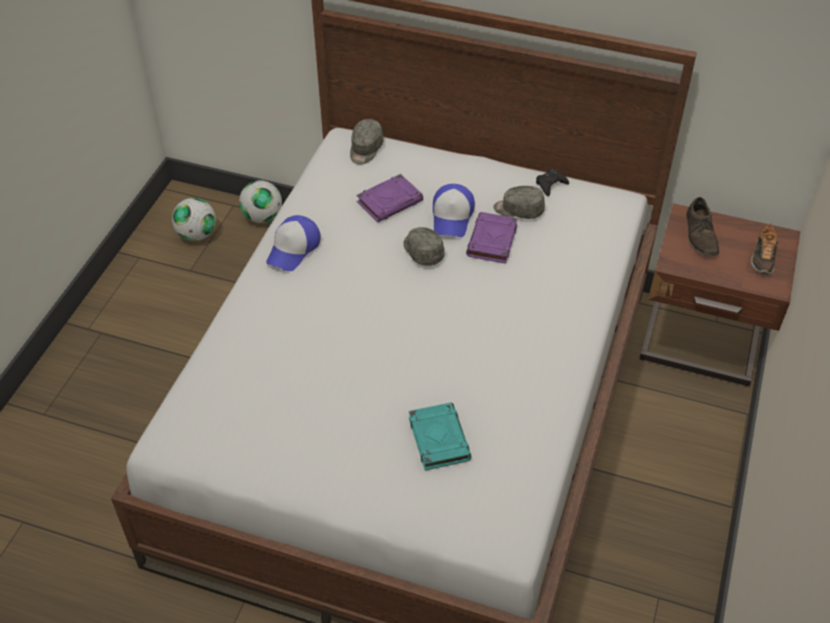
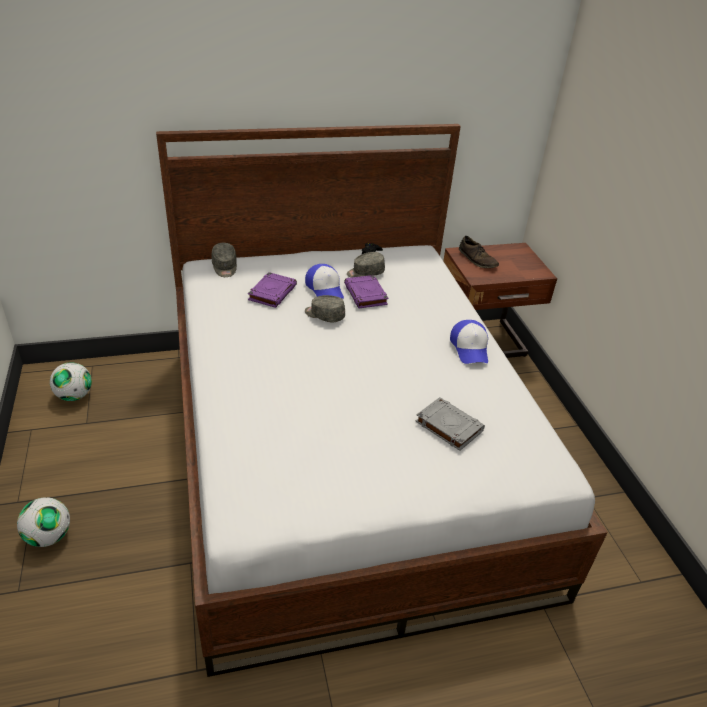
camera: 35 degrees left, 10 degrees down
(262, 217) = (123, 366): football -> football (49, 536)
(293, 249) = (225, 343): cap -> cap (470, 348)
(438, 438) = (448, 426): turquoise book -> grey book
(763, 257) = (521, 260): shoe -> none

